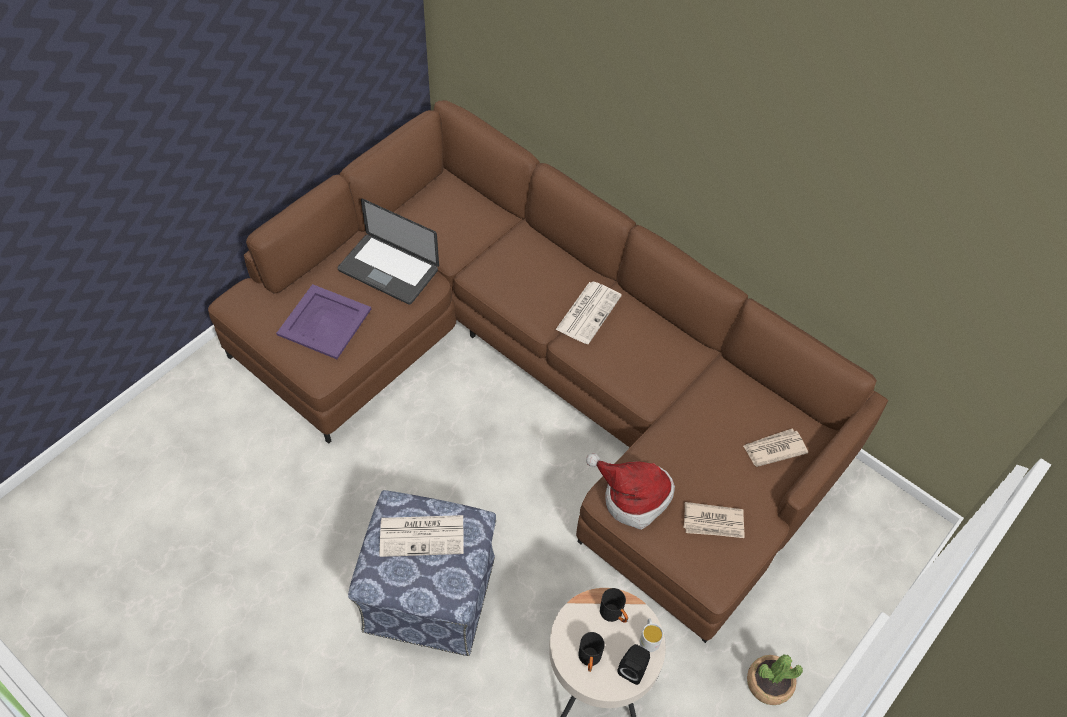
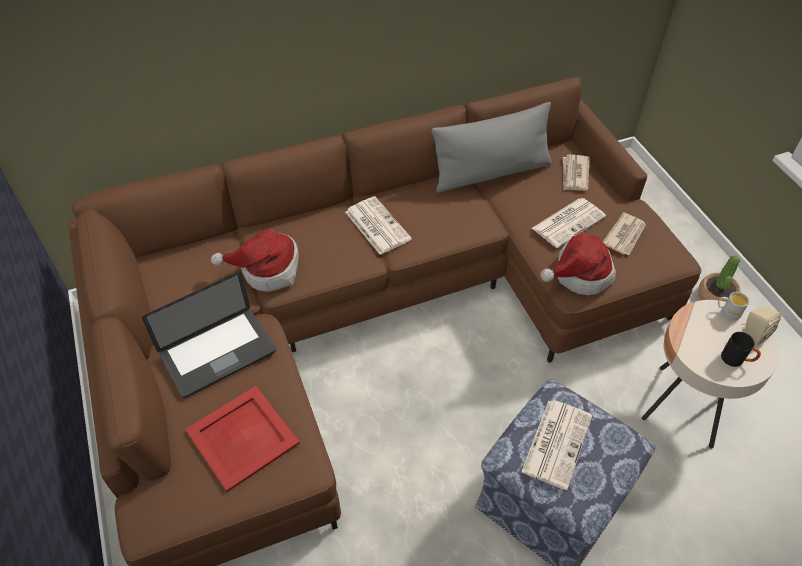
camera: 60 degrees left, 5 degrees down
(325, 321) = (242, 436): purple tray -> red tray
(488, 259) = (267, 270): none -> hat
(614, 614) = (698, 326): black mug -> none
(633, 668) = (752, 334): black speaker -> beige speaker
(698, 465) = (568, 222): none -> newspaper
(723, 374) = (491, 173): none -> grey pillow

